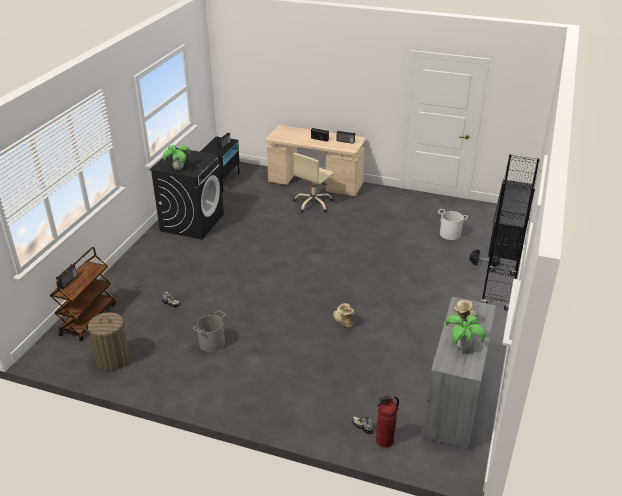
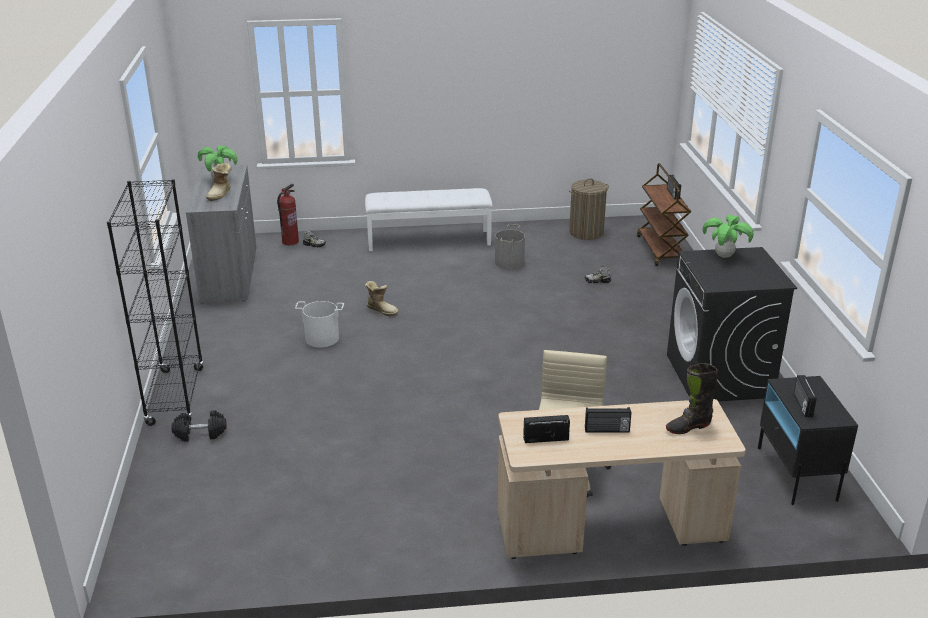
camera: 155 degrees right, 5 degrees down
(252, 396) = (429, 240): none -> white bench
(289, 134) = (688, 427): none -> black boot
(450, 234) = (268, 477): white bucket -> white bucket (322, 338)
(507, 236) = (153, 503): black shoe rack -> none

